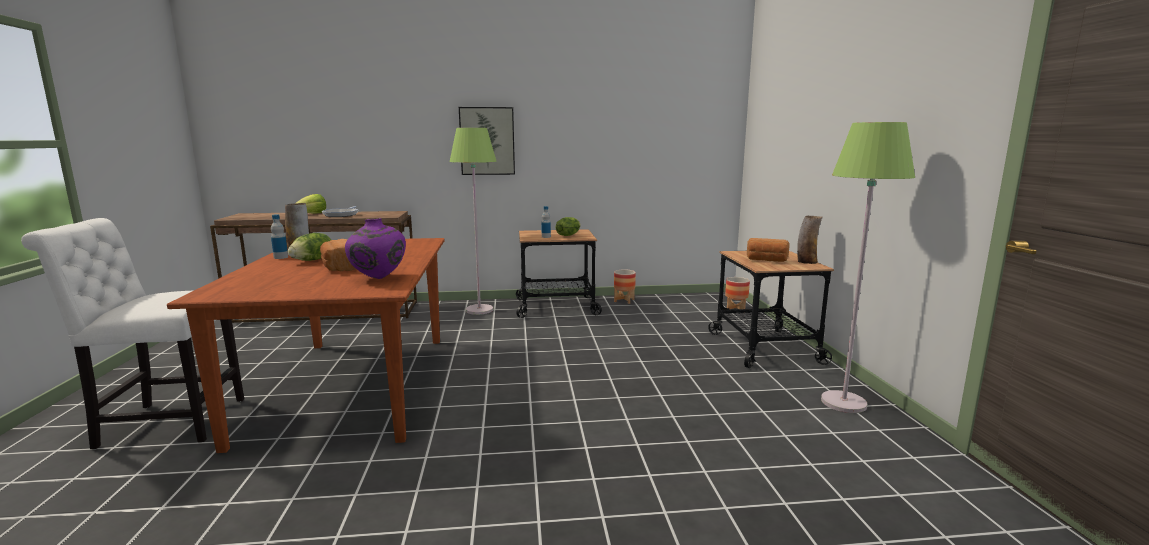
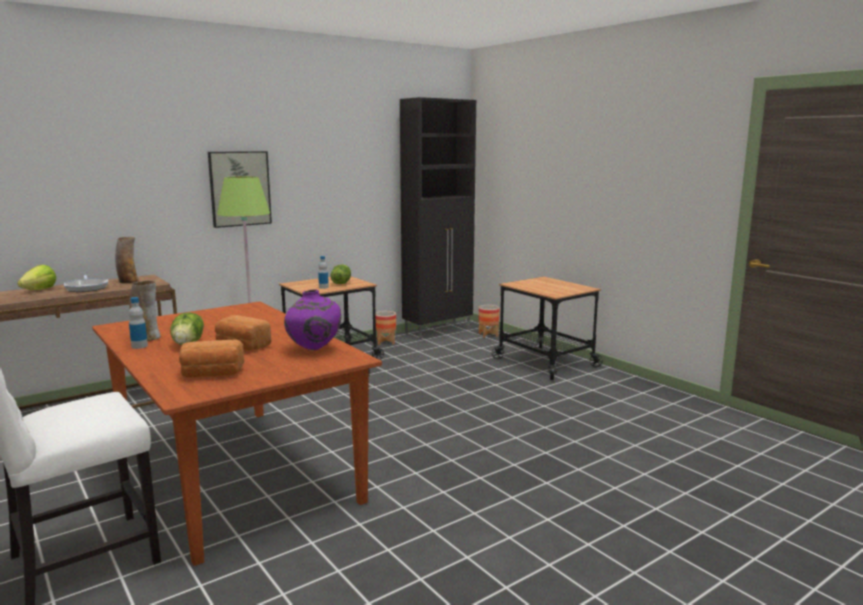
camera: 30 degrees left, 0 degrees up
(688, 298) = (438, 331): none -> black cabinet
(766, 260) = (547, 288): bread -> bread (212, 374)
(806, 262) = (575, 285): vase -> vase (128, 281)
(844, 403) = (637, 391): green floor lamp -> none

